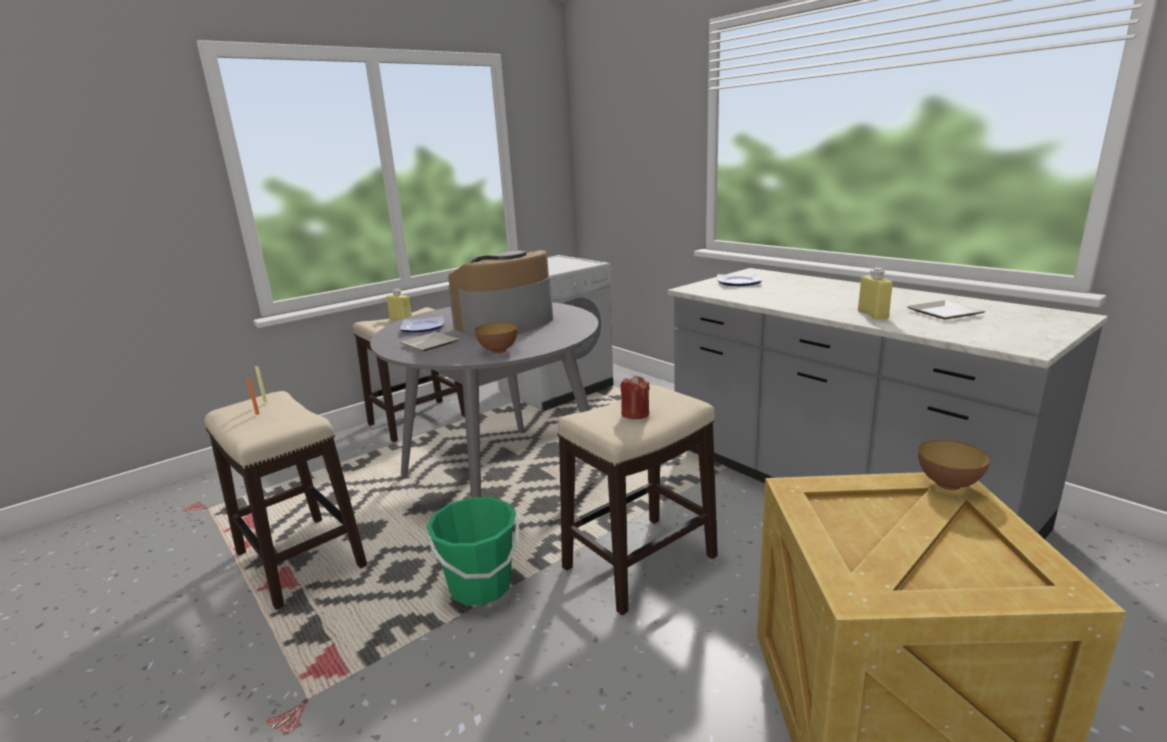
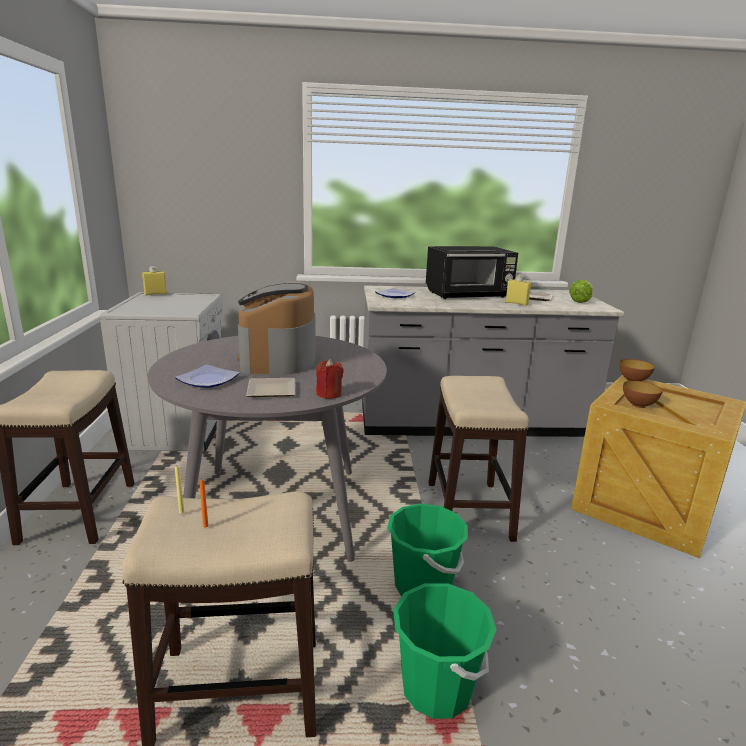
camera: 55 degrees left, 0 degrees up
(357, 648) = (437, 688): none -> green bucket
(401, 319) = (55, 389): yellow bottle -> yellow bottle (155, 294)
(498, 351) = (349, 378): bowl -> bowl (638, 405)
(635, 413) = (486, 394): red candle -> red candle (329, 394)
(843, 294) = (469, 295): none -> black microwave
(1030, 330) = (582, 300): none -> lettuce

